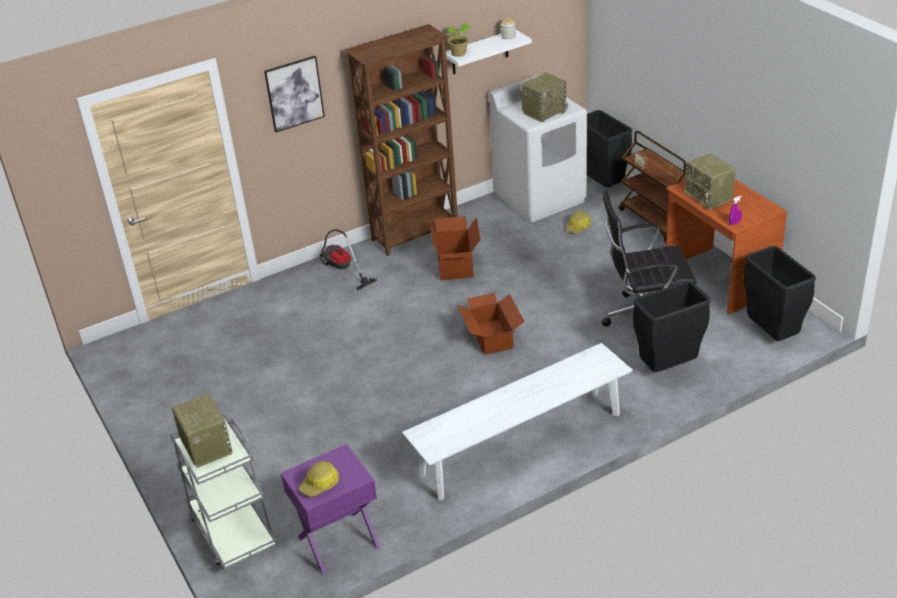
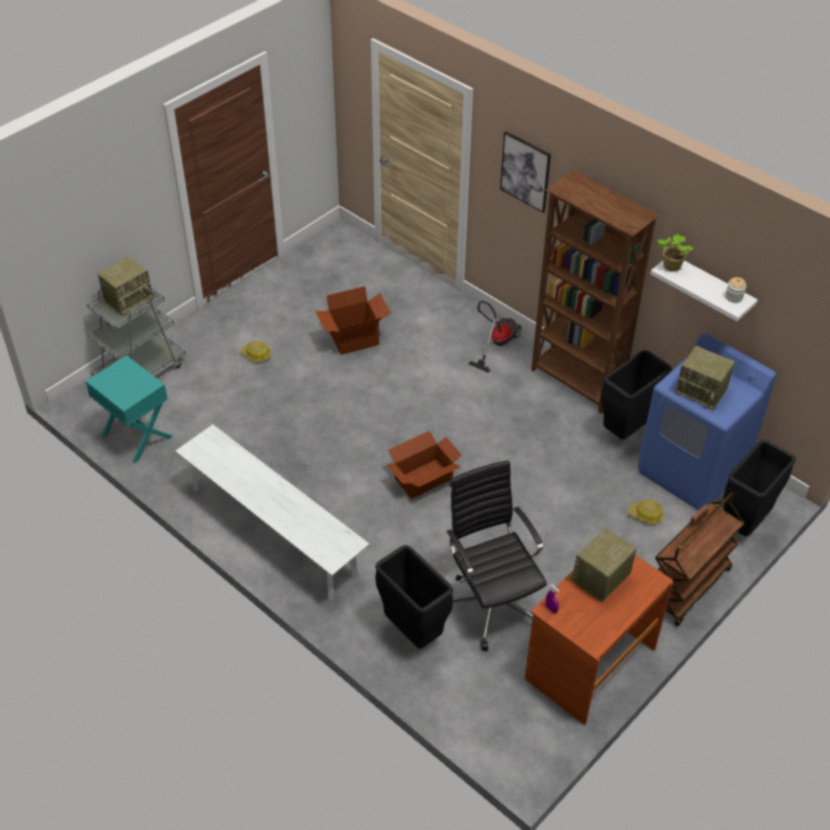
camera: 70 degrees right, 10 degrees up
(320, 484) = (115, 381): hard hat -> hard hat (256, 355)
(339, 542) = (136, 436): purple nightstand -> turquoise nightstand
(456, 267) = (531, 427): cardboard box -> cardboard box (354, 339)
(540, 197) = (692, 470): white washing machine -> blue washing machine
(772, 334) = (500, 726): black trash can -> black trash can (627, 431)

